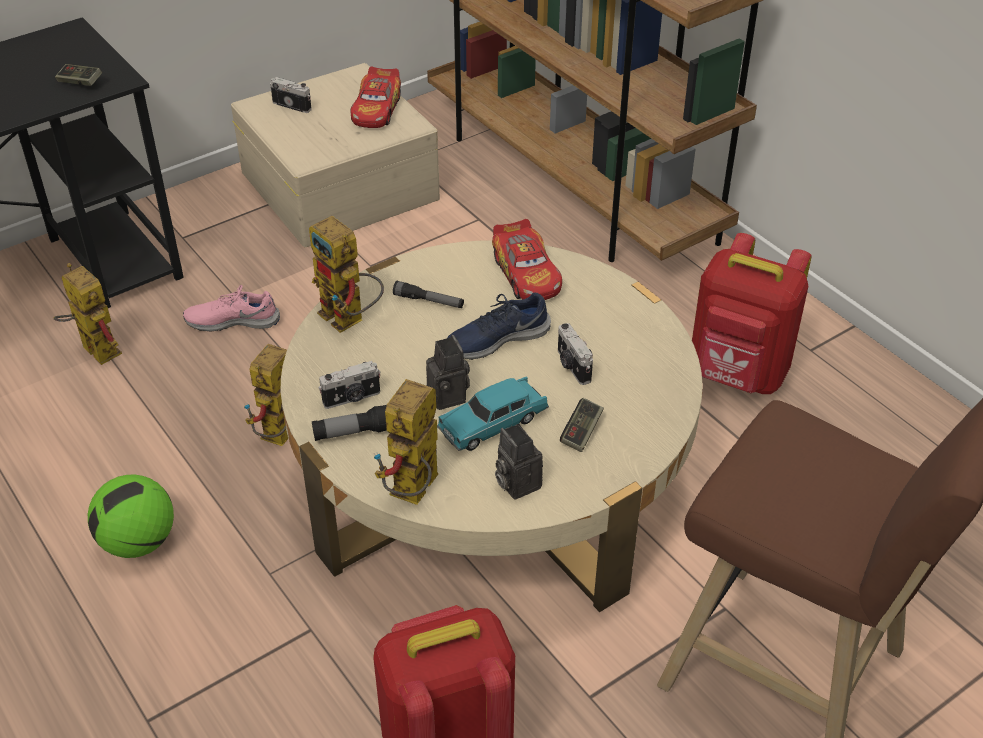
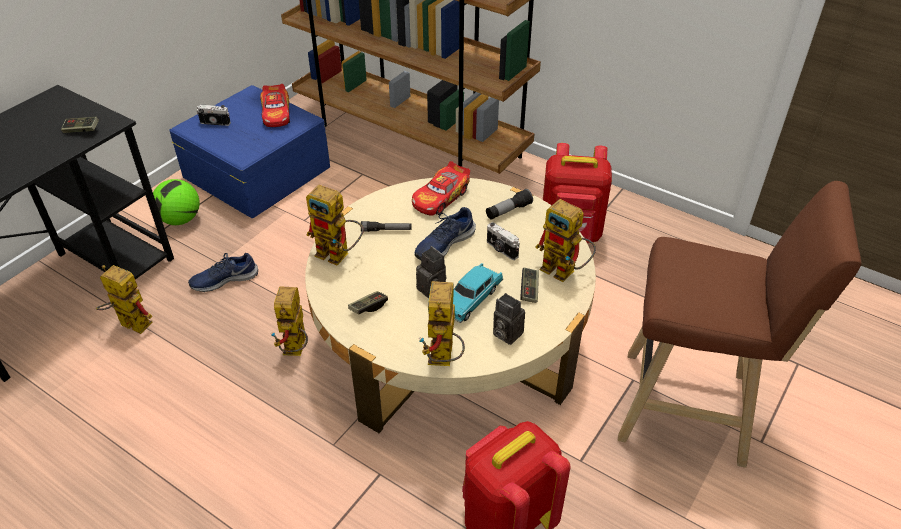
camera: 20 degrees left, 0 degrees up
(138, 542) = (228, 451): football -> football (180, 219)
(232, 320) = (224, 279): pink shoe -> blue shoe
(339, 184) = (256, 171): beige storage box -> blue storage box
(352, 398) = (368, 307): camera -> game controller
(354, 432) = (382, 329): flashlight -> flashlight (508, 211)
(527, 274) = (441, 198): toy car -> toy car turned 75 degrees clockwise
(646, 419) = (565, 272): none -> toy robot

